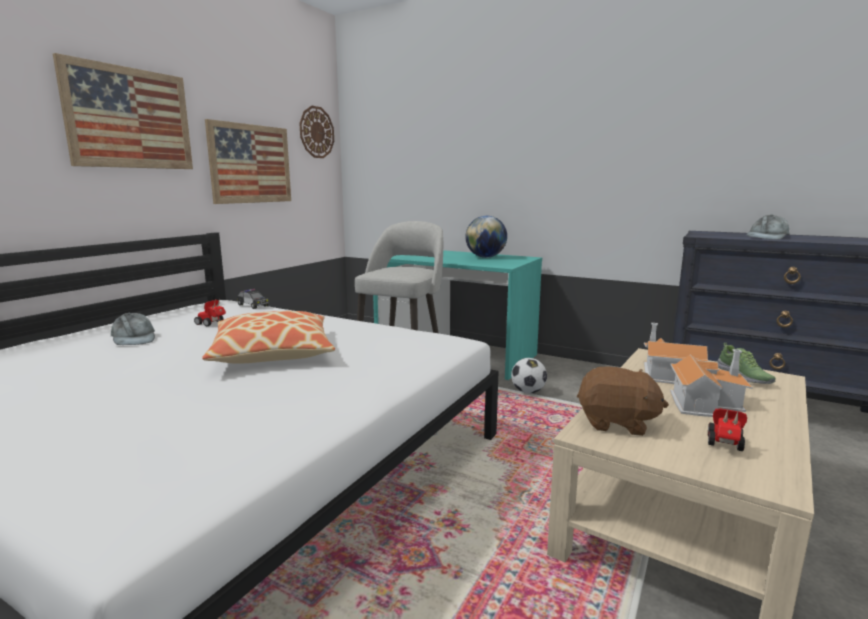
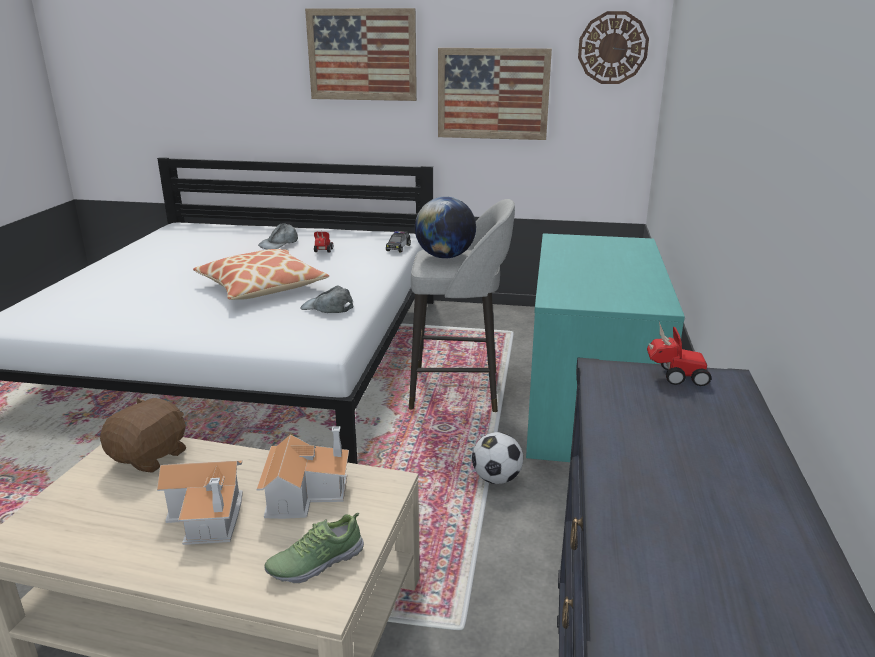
camera: 70 degrees right, 10 degrees up
(485, 257) = (623, 282): globe -> globe (445, 256)
(617, 423) = (151, 456): brown plush toy -> brown plush toy turned 150 degrees counterclockwise
(725, 446) = (94, 518): toy car -> toy car (674, 376)
(767, 237) = (665, 441): grey cap -> grey cap (327, 307)

